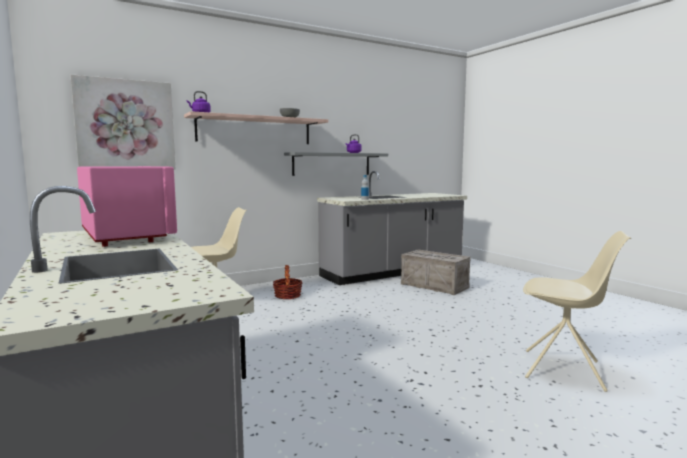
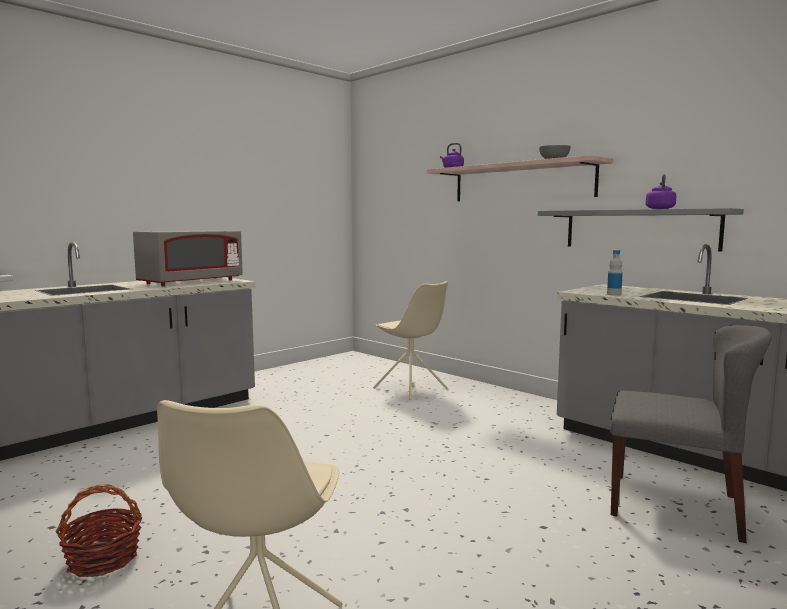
camera: 75 degrees right, 0 degrees up
(126, 125) = (406, 188): picture -> none
(126, 236) = (191, 282): pink microwave -> grey microwave
(287, 295) = (478, 409): basket -> basket (103, 558)
(435, 286) = (675, 505): crate -> grey chair

